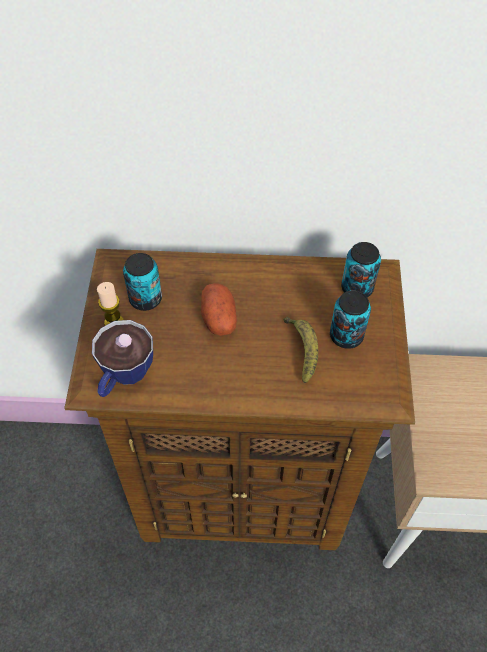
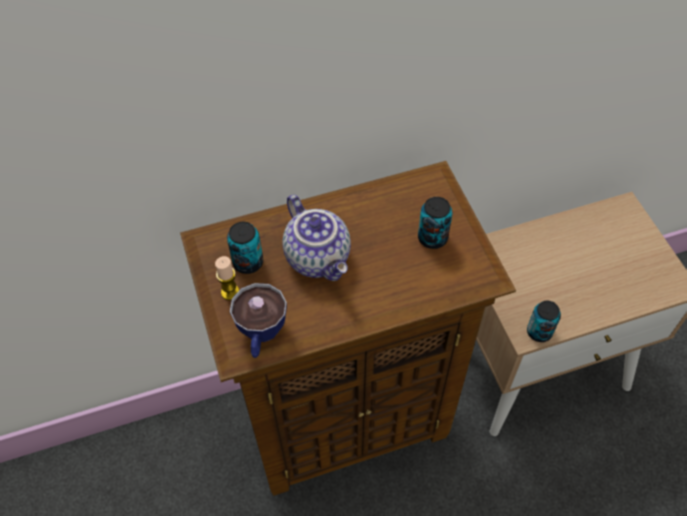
camera: 20 degrees left, 0 degrees up
(218, 317) = (319, 257): potato -> teapot
(302, 350) = (402, 262): banana -> none
(357, 288) = (423, 195): can -> can (539, 332)

